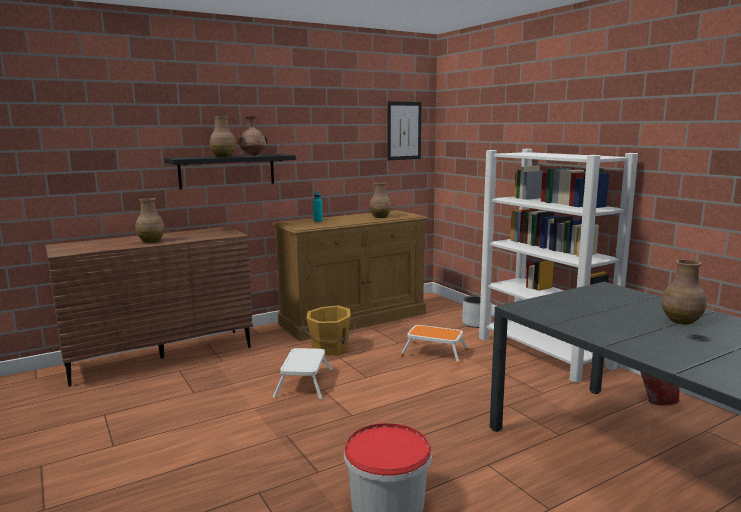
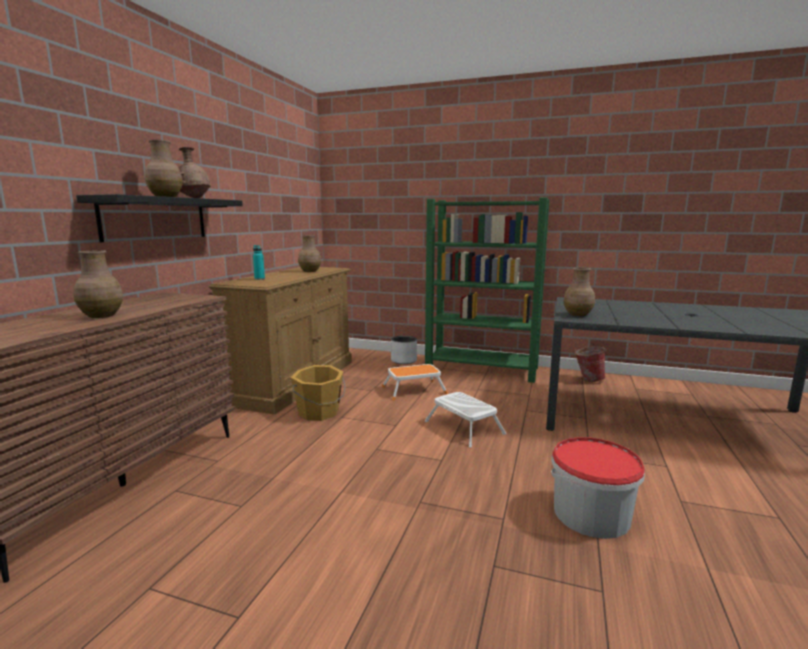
camera: 40 degrees left, 0 degrees up
(303, 382) = (348, 449): white step ladder -> white step ladder (463, 427)
(404, 131) = (302, 185): picture -> none
(543, 352) = (482, 369): white bookcase -> green bookcase
(681, 321) = (659, 309): brown vase -> brown vase (578, 314)

